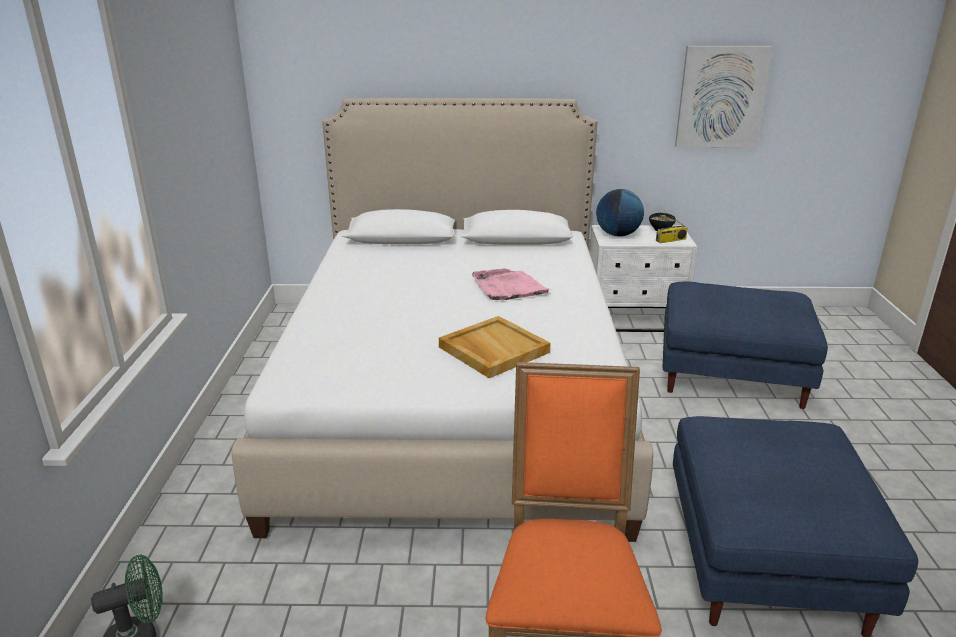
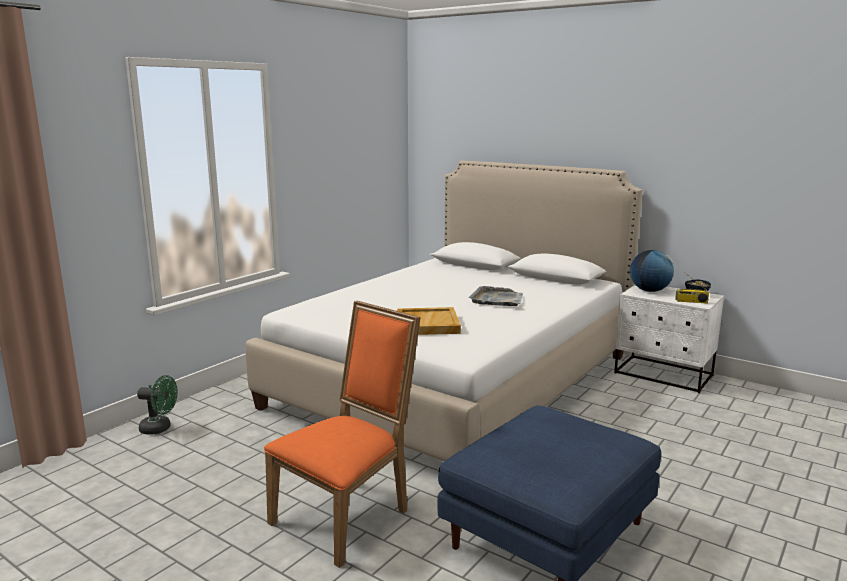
camera: 35 degrees right, 10 degrees down
(508, 287) = (497, 299): pink tray -> grey tray
(721, 97) = (764, 178): picture -> none
(729, 375) = (698, 429): blue ottoman -> none

